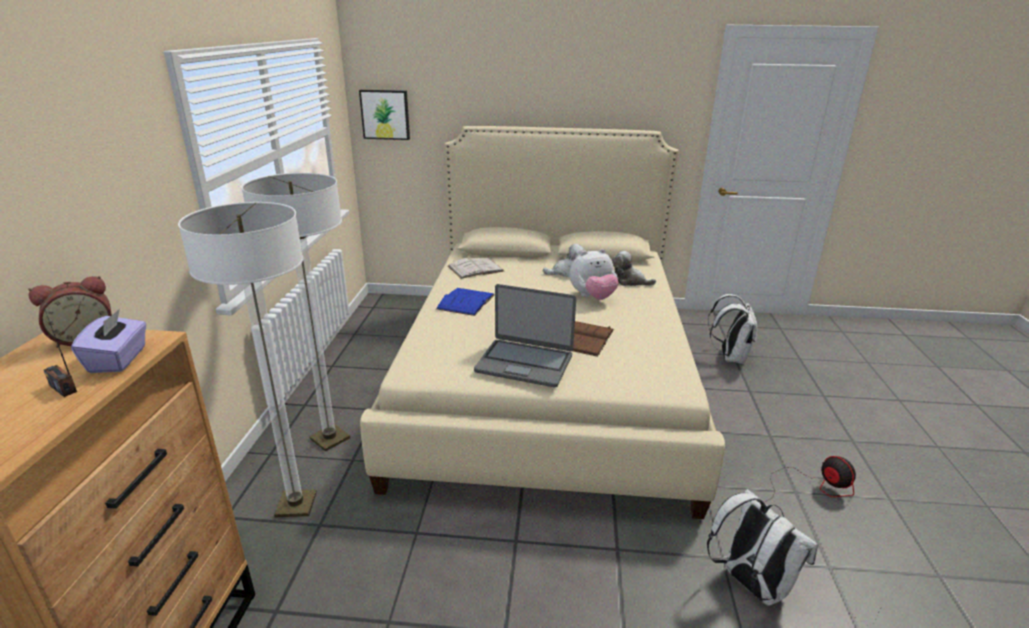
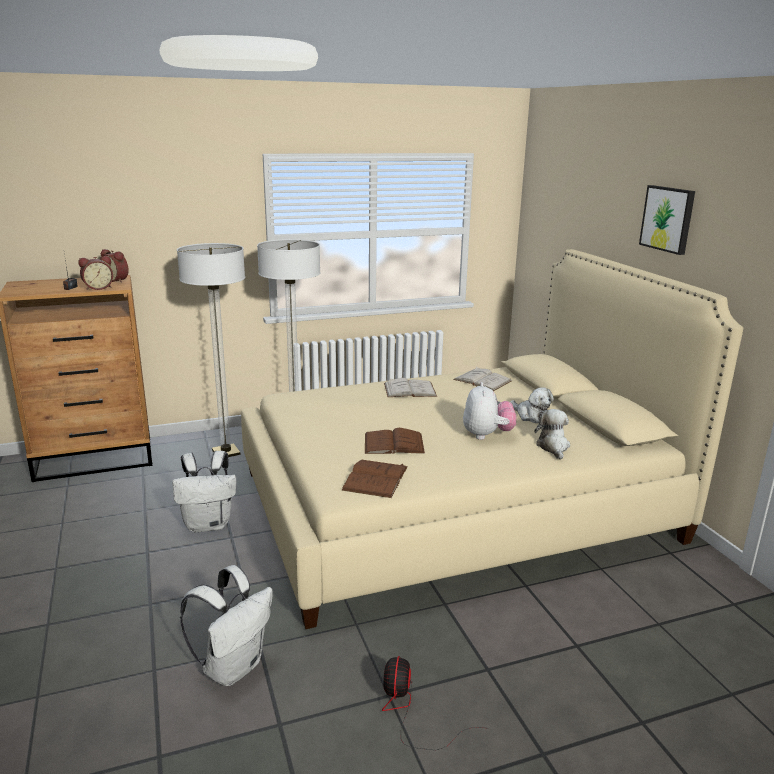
camera: 65 degrees right, 5 degrees down
(119, 359) = (98, 288): purple tissue box -> alarm clock
(385, 114) = (536, 227): picture -> picture (668, 219)
(466, 302) = (410, 390): blue book -> white book
(524, 363) = (323, 427): laptop -> none
(592, 297) = (487, 435): plush toy -> plush toy turned 135 degrees counterclockwise
(652, 363) = (375, 478): none -> brown book
(730, 357) = (649, 621): white backpack -> white backpack (209, 524)
(814, 486) = (410, 711): fan -> fan turned 150 degrees clockwise

